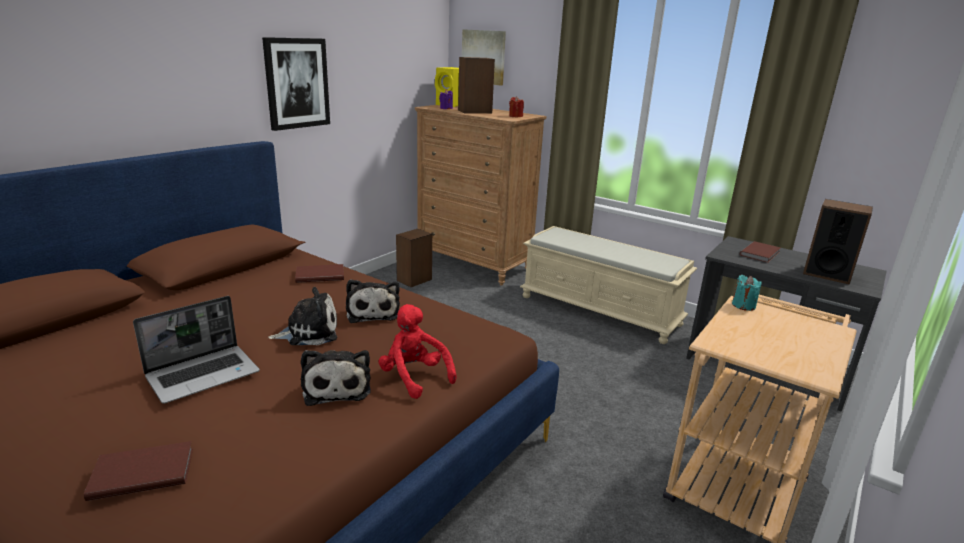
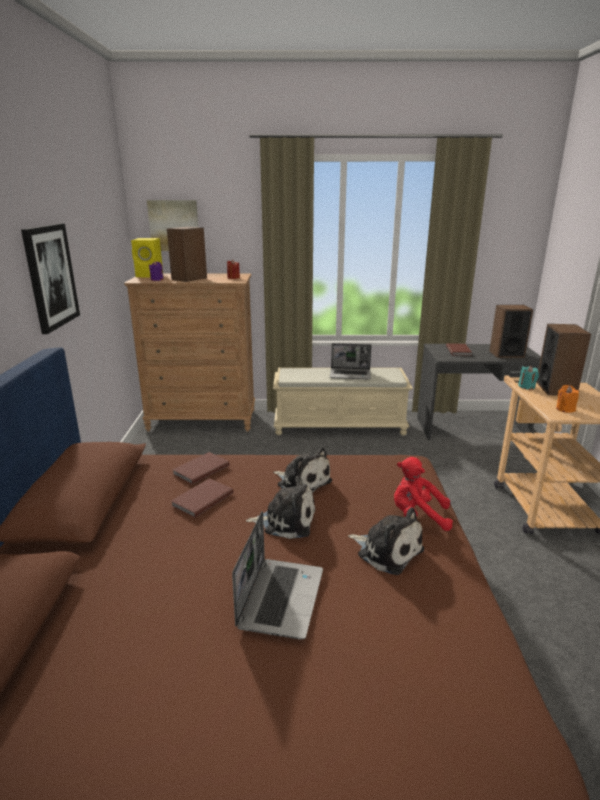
camera: 35 degrees left, 0 degrees up
(141, 472) = (399, 698): brown book -> brown book (201, 499)
(309, 332) = (286, 521): plush toy -> plush toy turned 60 degrees clockwise
(414, 280) = (171, 452): speaker -> speaker (556, 389)
(617, 251) = (350, 375): none -> laptop
(741, 342) = (565, 409): none -> orange candle

